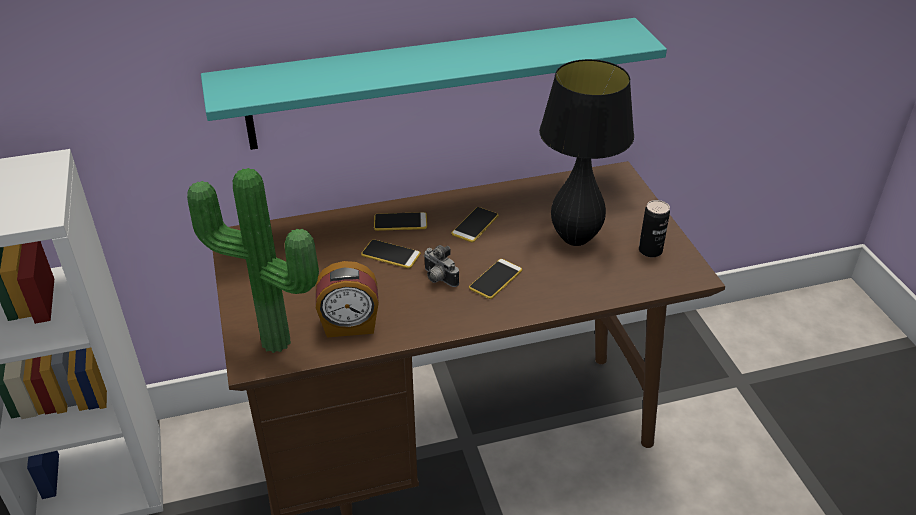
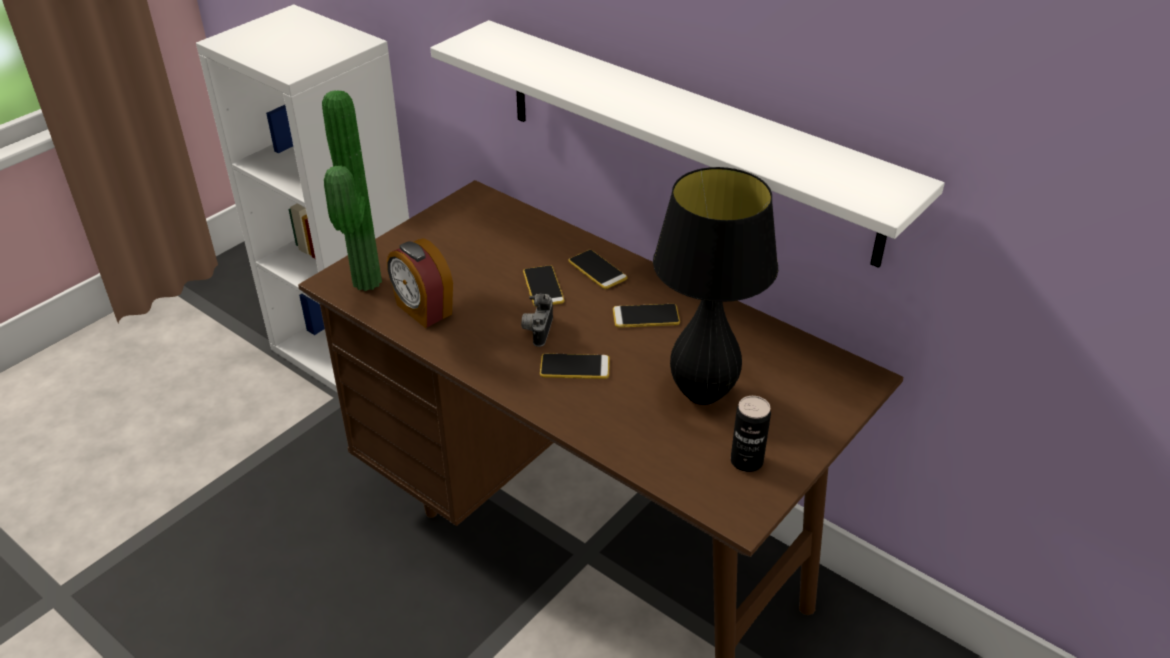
camera: 55 degrees right, 0 degrees up
(430, 83) = (685, 139): turquoise shelf -> white shelf

